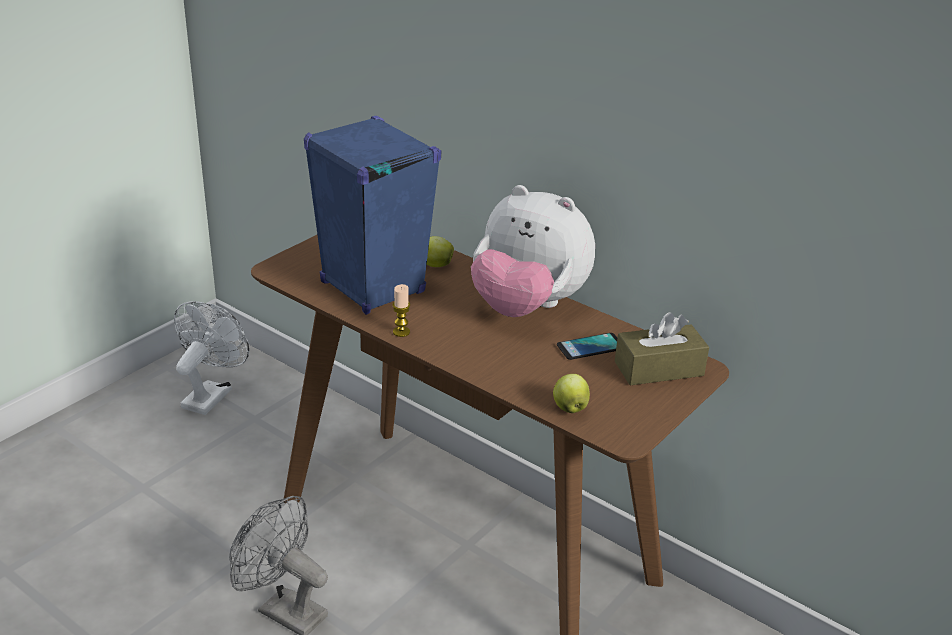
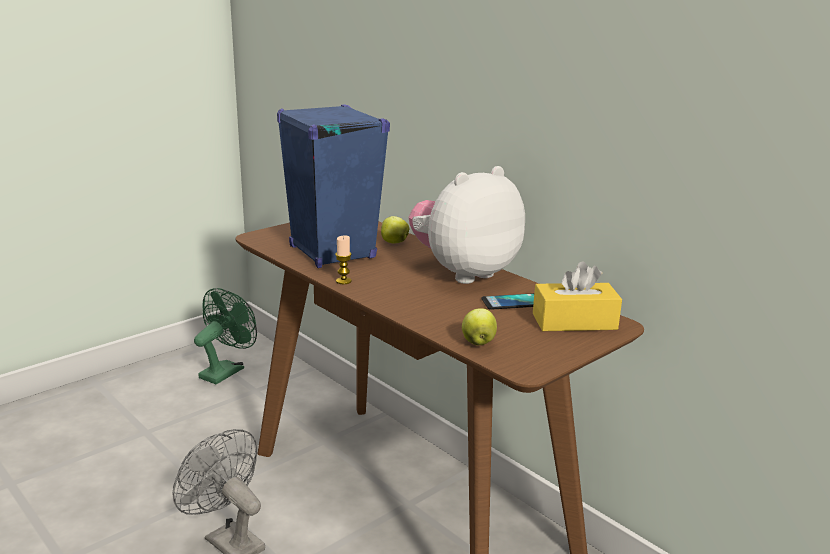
camera: 10 degrees right, 10 degrees down
(211, 394) = (226, 370): white fan -> green fan
(527, 307) = (464, 273): plush toy -> plush toy turned 105 degrees clockwise
(659, 369) = (574, 322): brown tissue box -> yellow tissue box

